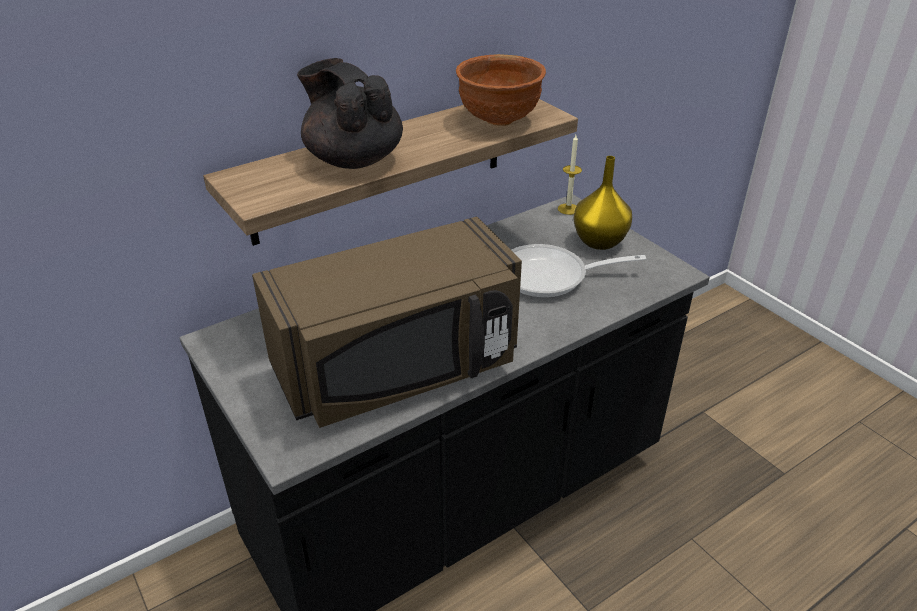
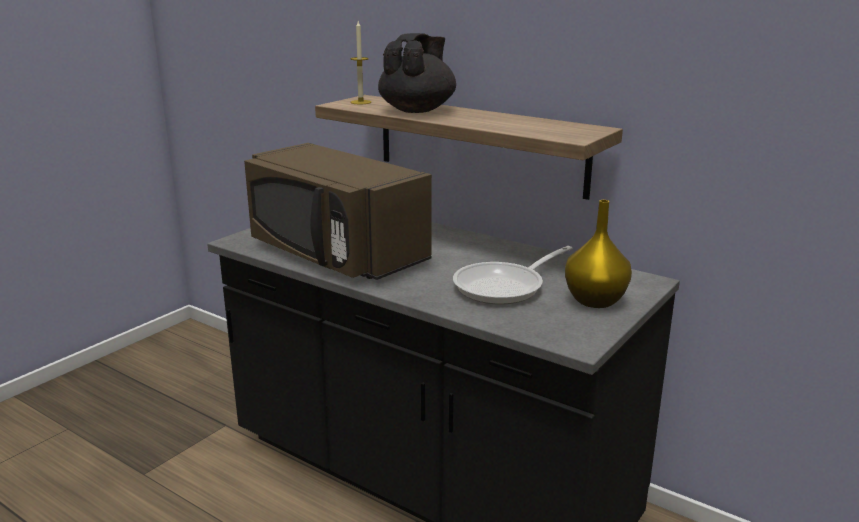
camera: 70 degrees right, 15 degrees down
(498, 120) = (538, 128): brown bowl -> none
(550, 277) = (505, 287): frying pan -> frying pan turned 105 degrees counterclockwise
(568, 209) = (642, 280): candle -> candle (360, 102)

